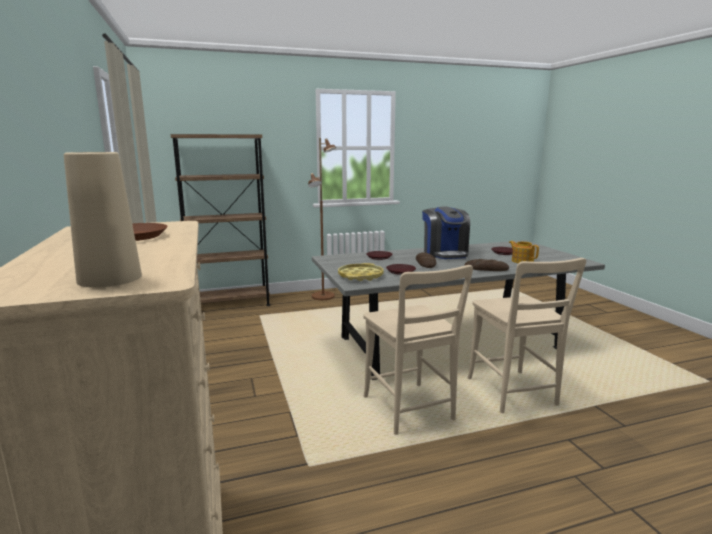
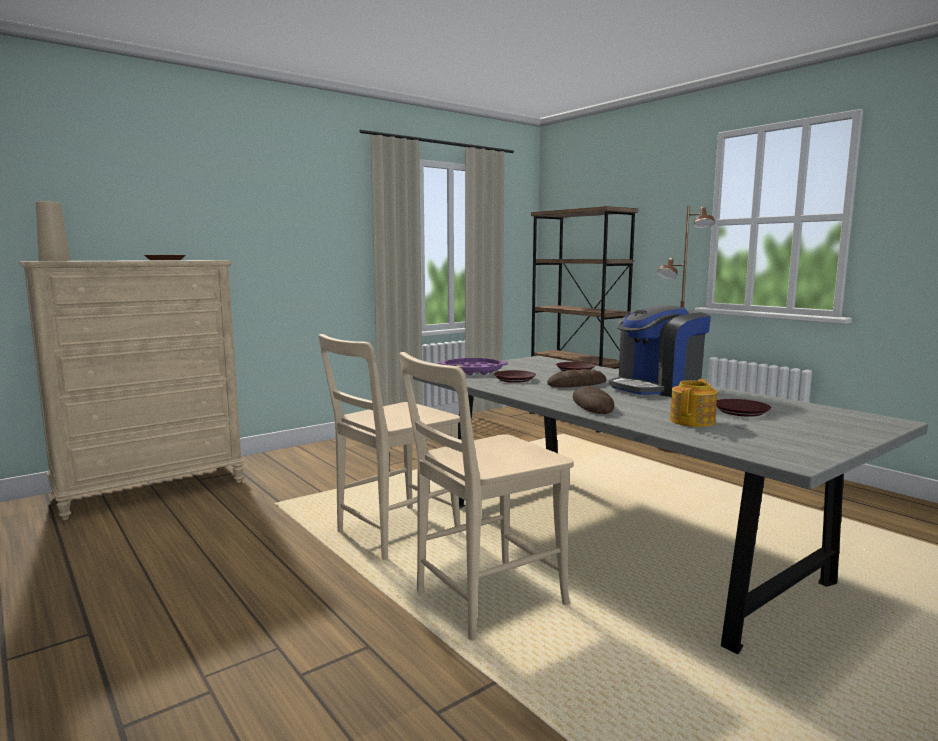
camera: 70 degrees right, 5 degrees down
(360, 276) = (472, 371): yellow tray -> purple tray

